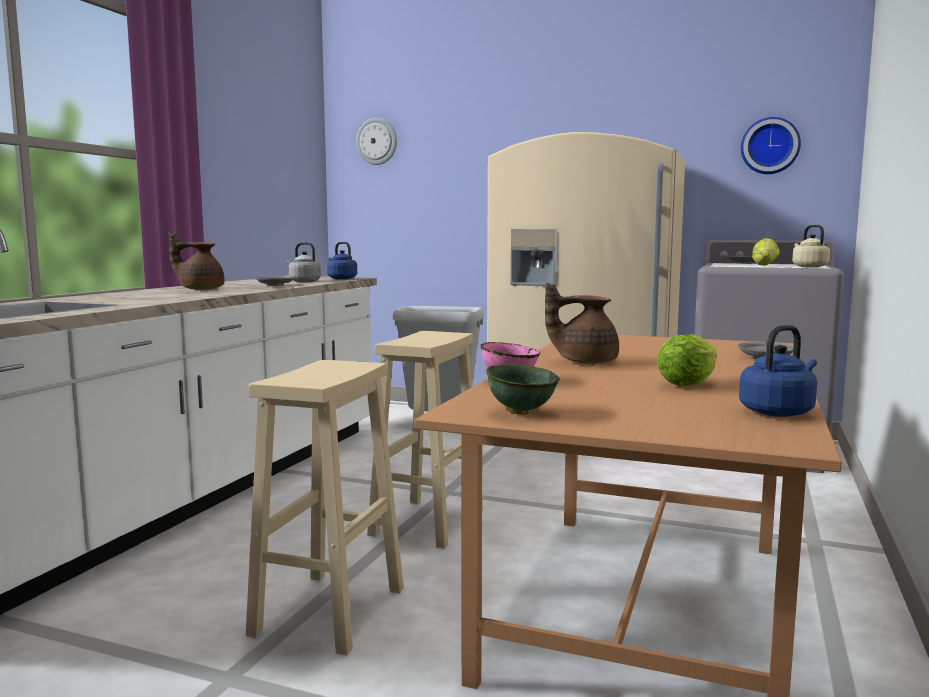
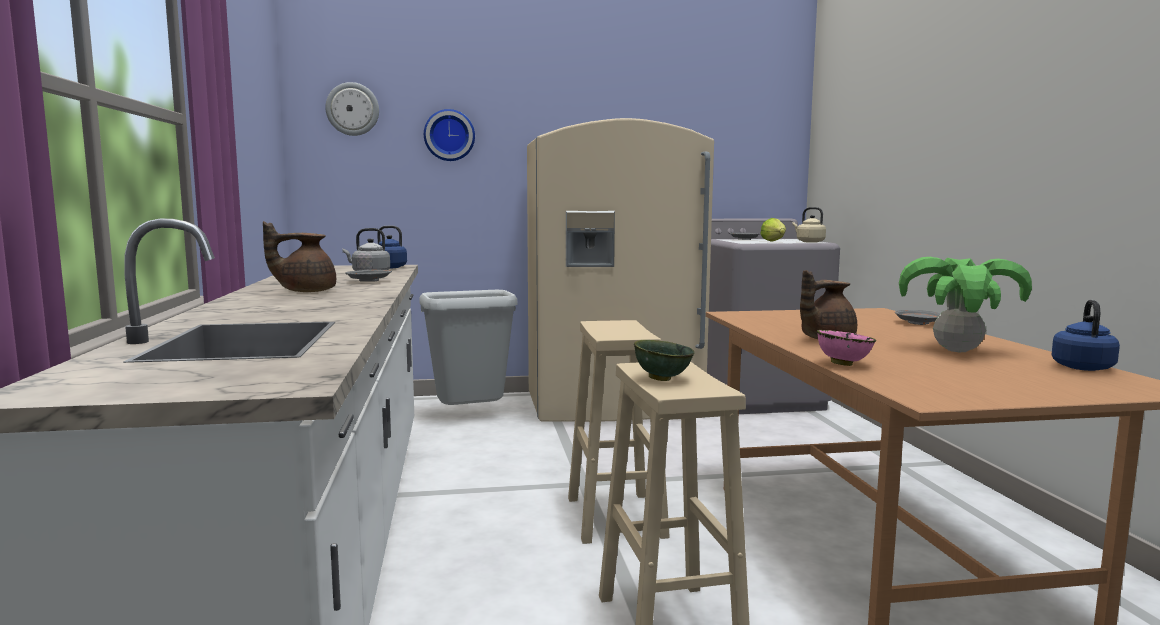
camera: 30 degrees left, 0 degrees up
(521, 412) = (960, 392): green bowl -> green bowl (662, 379)
(690, 383) = (957, 350): lettuce -> potted plant
(770, 146) = (744, 138): wall clock -> wall clock (449, 135)

